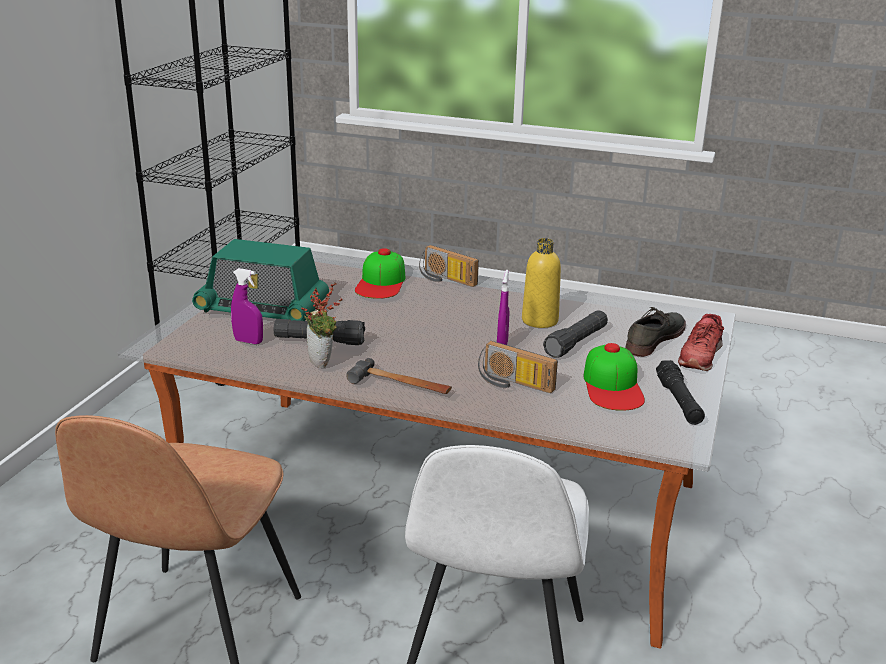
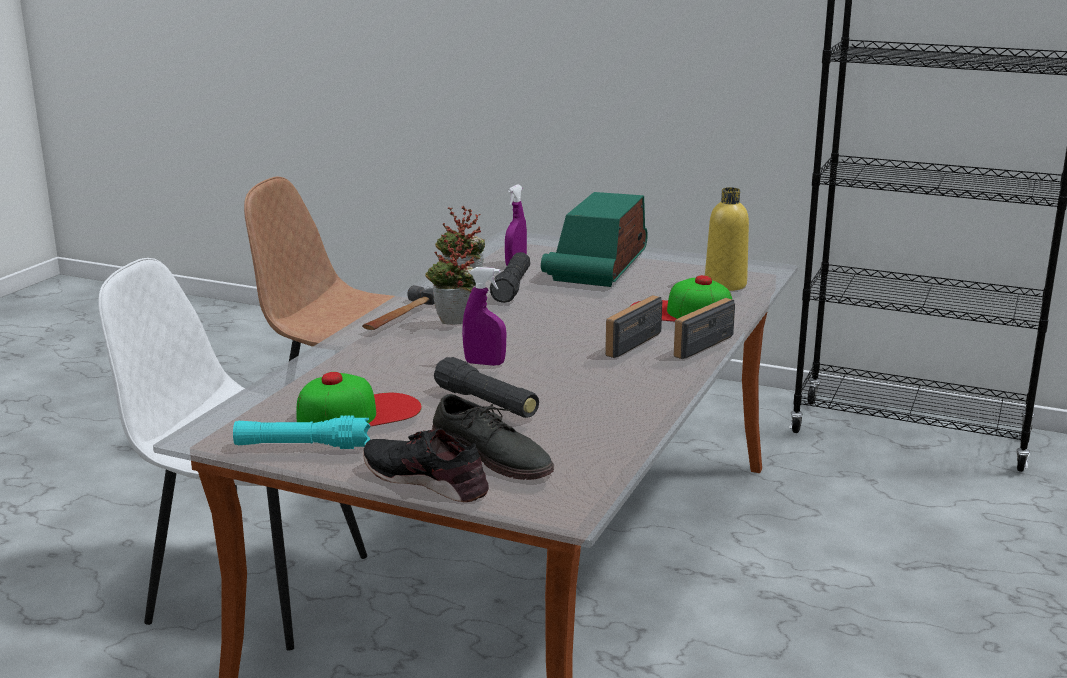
camera: 95 degrees right, 5 degrees down
(415, 361) = (455, 324): none -> potted plant
(513, 384) = (385, 363): radio -> radio (627, 341)
(540, 320) = (560, 388): yellow bottle -> yellow bottle (725, 285)
(613, 386) = (359, 413): cap -> cap turned 150 degrees clockwise
(678, 401) = (302, 446): black flashlight -> turquoise flashlight
(699, 356) = (427, 479): red shoe -> black shoe

